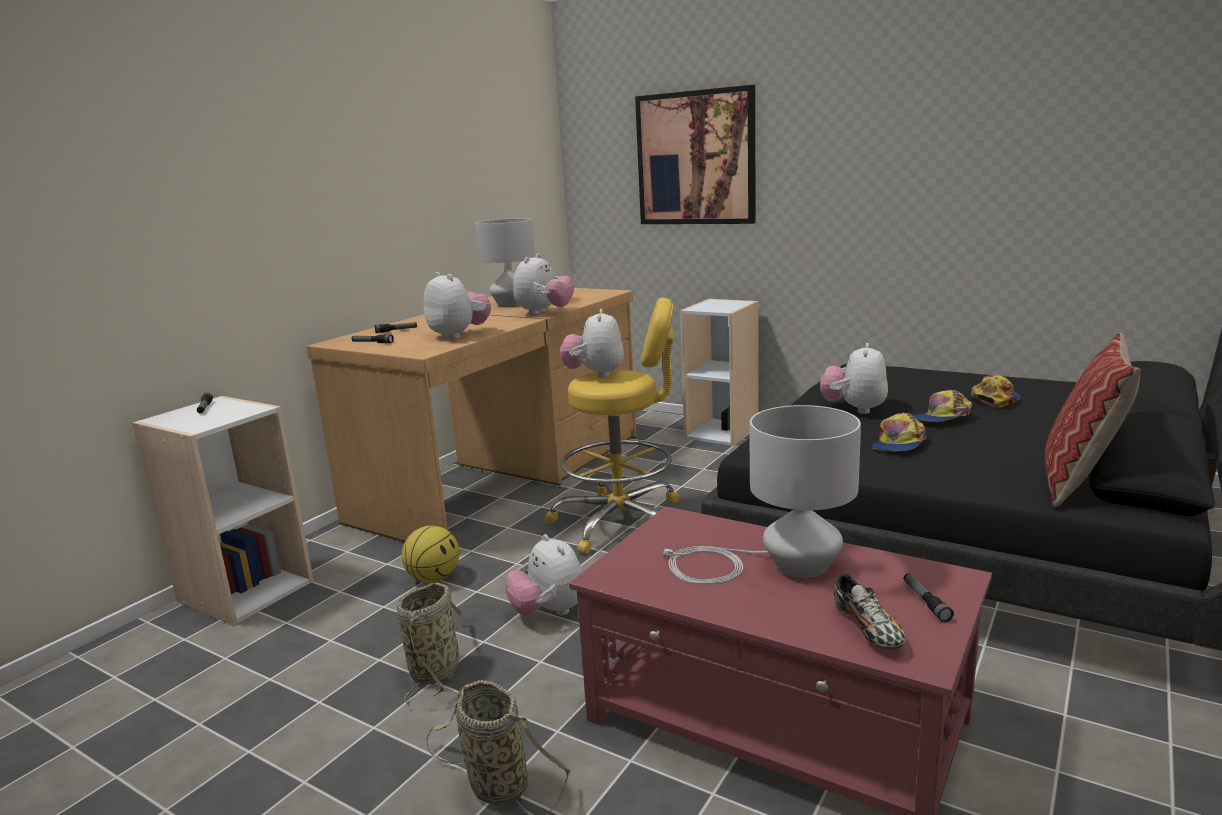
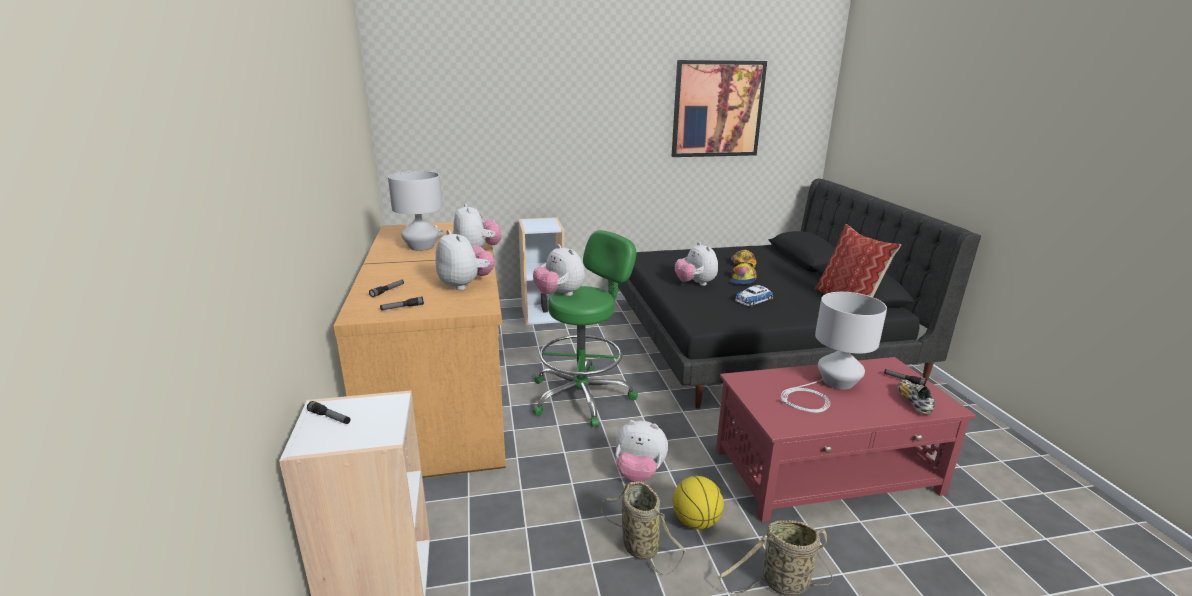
camera: 45 degrees left, 5 degrees up
(434, 578) = (526, 489): basketball -> basketball (695, 521)
(459, 335) = (465, 285): plush toy -> plush toy turned 45 degrees clockwise
(622, 521) = (582, 396): yellow stool -> green stool
(695, 158) = (503, 113): picture -> picture (717, 109)
(868, 629) = (913, 402): shoe -> shoe turned 120 degrees counterclockwise
(898, 444) = (753, 300): cap -> toy car

